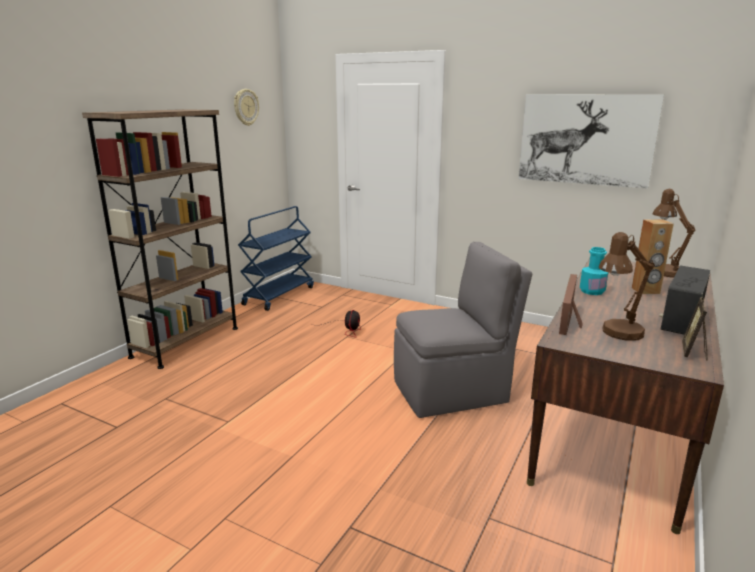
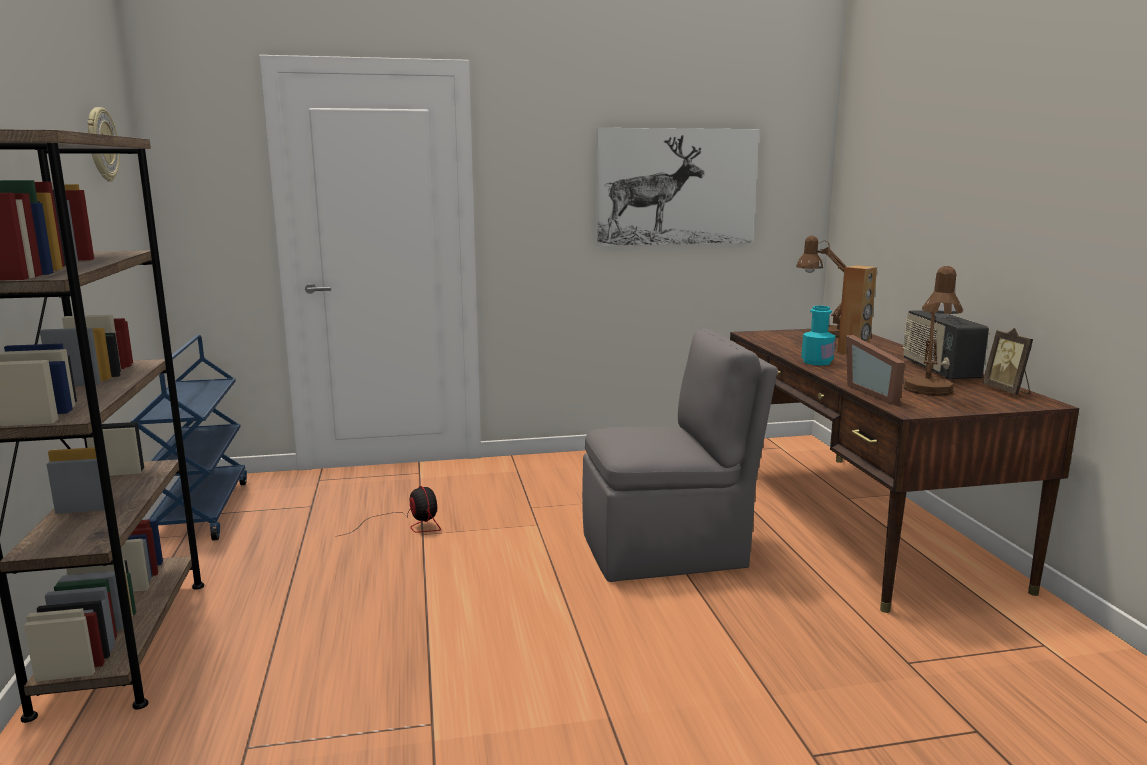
camera: 40 degrees left, 5 degrees down
(453, 391) = (667, 550): grey chair -> grey chair turned 45 degrees clockwise

